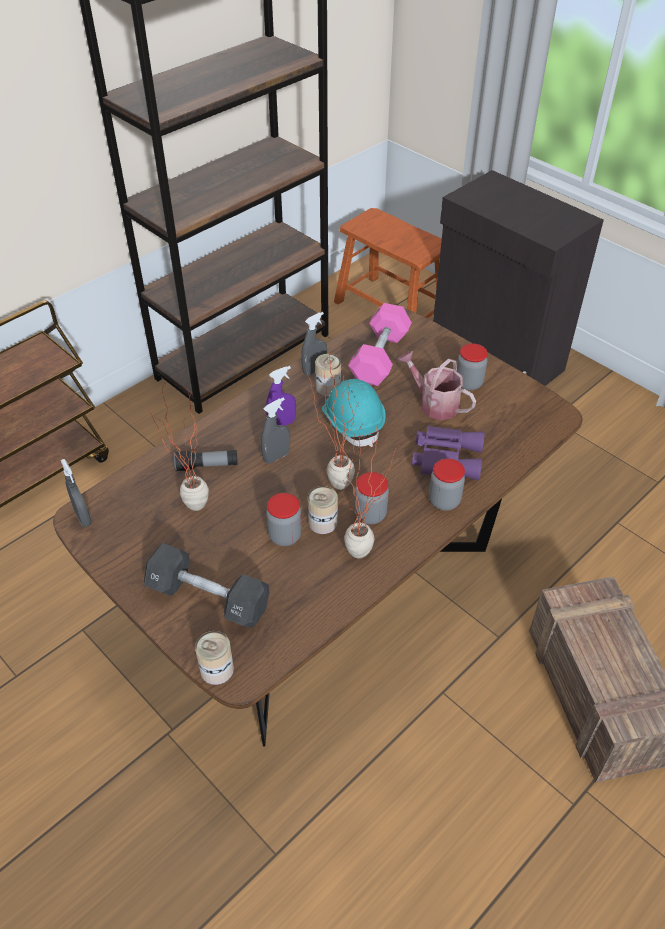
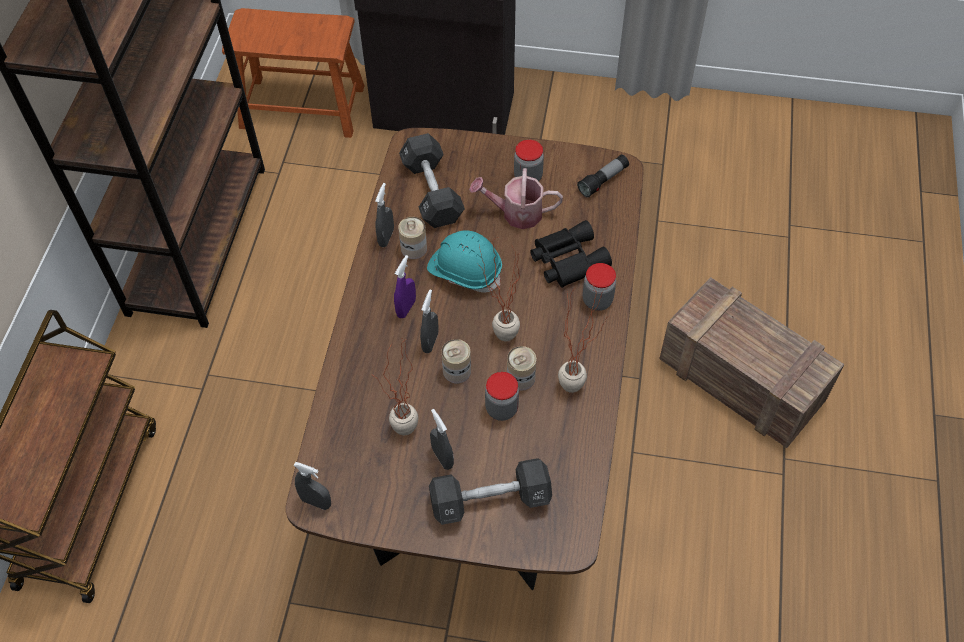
camera: 35 degrees left, 10 degrees up
(203, 543) = (442, 457): none -> grey spray bottle
(207, 466) = (378, 387): flashlight -> flashlight (603, 181)
(217, 669) = (550, 551): can -> can (457, 371)
(370, 514) = (551, 347): jar -> none
(380, 357) = (432, 192): pink dumbbell -> black dumbbell
(446, 457) = (567, 259): purple binoculars -> black binoculars

